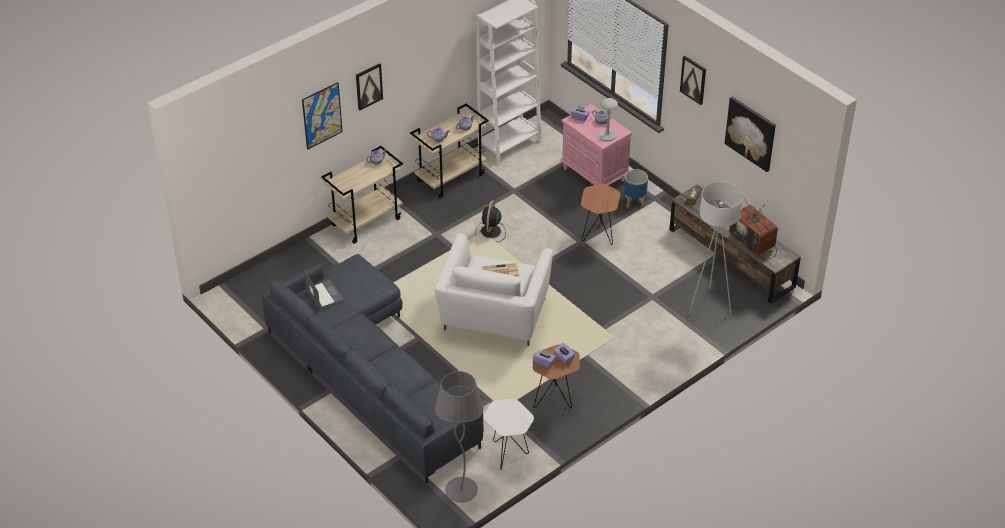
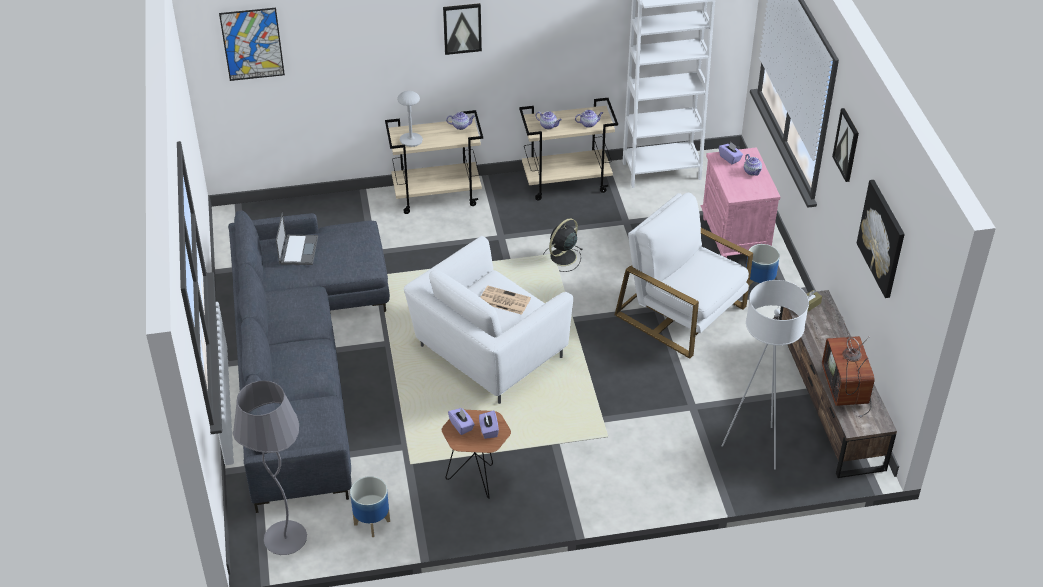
camera: 30 degrees right, 0 degrees up
(322, 115) = (390, 43): picture -> picture (252, 44)
(508, 455) = (371, 522): white side table -> planter
(598, 237) = (682, 311): brown side table -> white armchair
(607, 136) = (746, 190): grey table lamp -> grey table lamp (411, 140)

